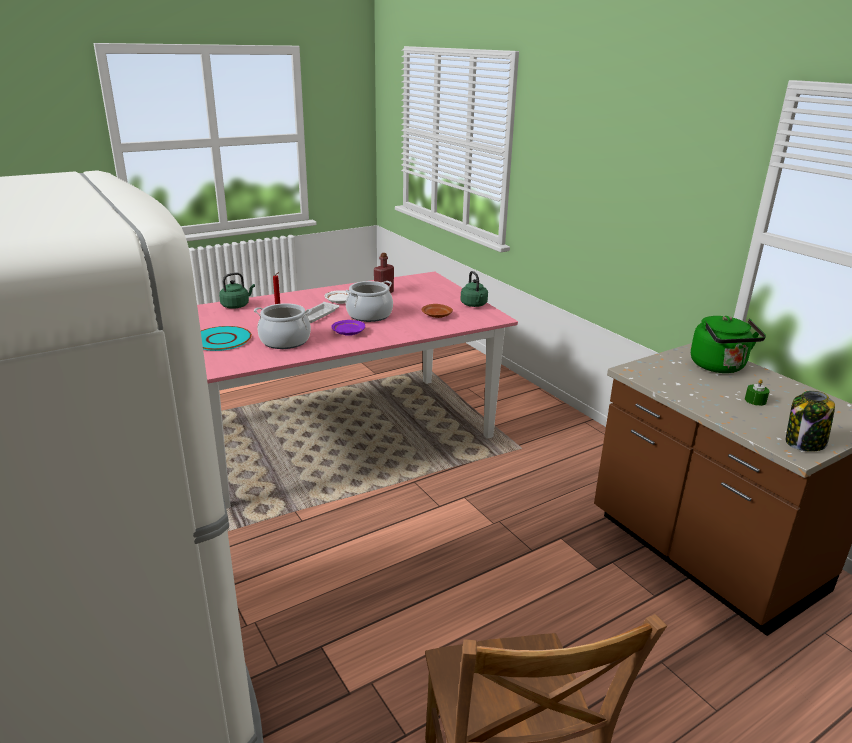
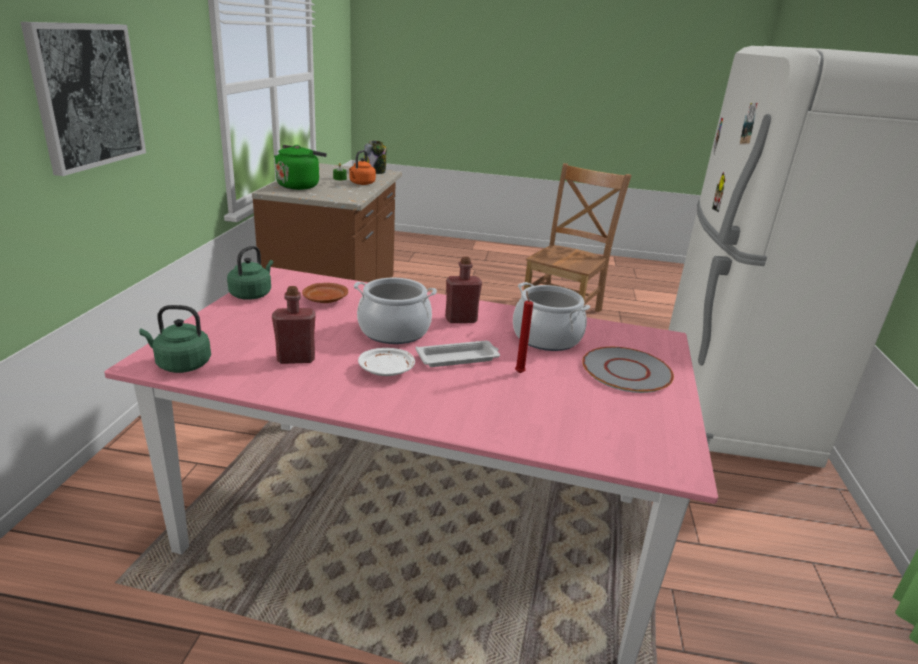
camera: 140 degrees left, 0 degrees up
(221, 339) = (626, 371): turquoise plate -> grey plate
(236, 305) = (557, 436): green kettle -> green kettle (181, 365)
(348, 333) = (461, 319): purple plate -> red bottle
(598, 185) = (87, 96): none -> picture
(715, 403) = (361, 183): none -> orange kettle

